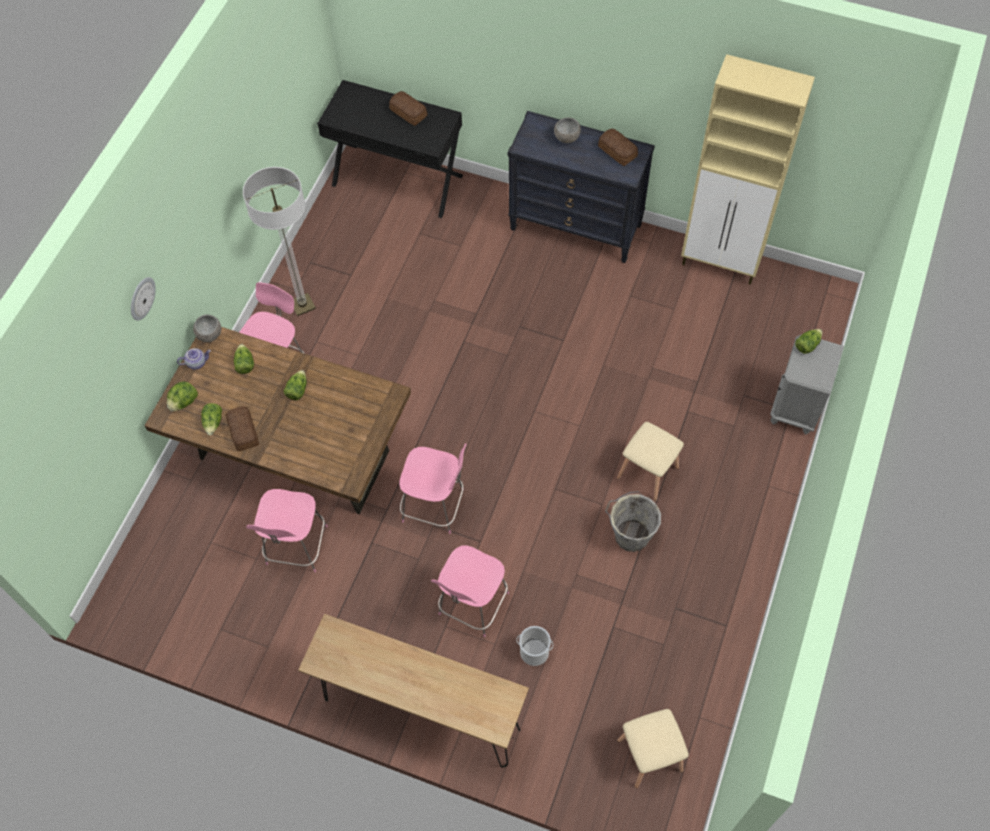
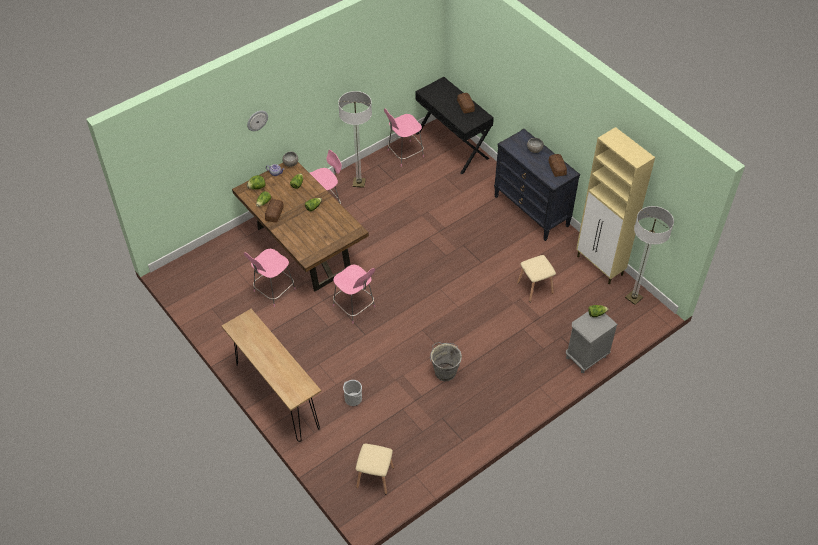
camera: 30 degrees right, 10 degrees down
(472, 605) = (338, 361): pink chair -> pink chair (404, 154)
(649, 472) = (478, 347): beige stool -> beige stool (535, 288)
(794, 287) = (633, 298): none -> floor lamp

